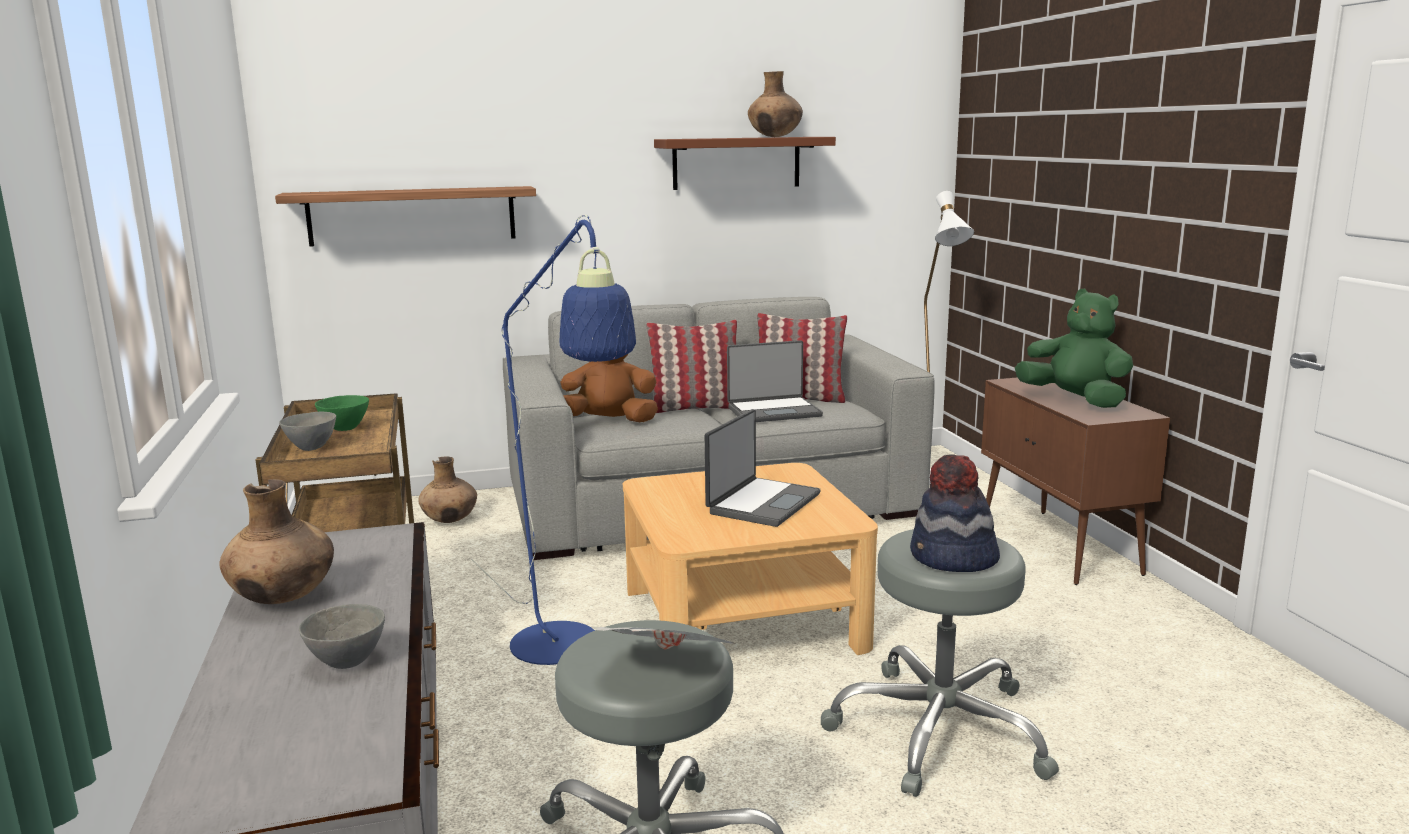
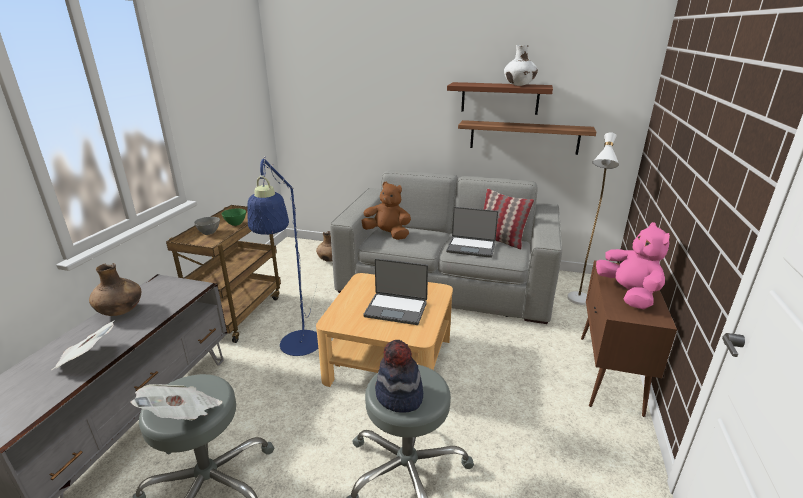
camera: 30 degrees right, 10 degrees up
(346, 662) = (89, 358): grey bowl -> newspaper
(412, 216) = (332, 114): shelf -> shelf (524, 137)
(695, 408) = (441, 234): pillow -> none
(762, 503) = (396, 309): laptop -> laptop turned 45 degrees clockwise
(775, 137) = (519, 85): brown vase -> white vase
(1075, 400) = (628, 294): green plush toy -> pink plush toy

